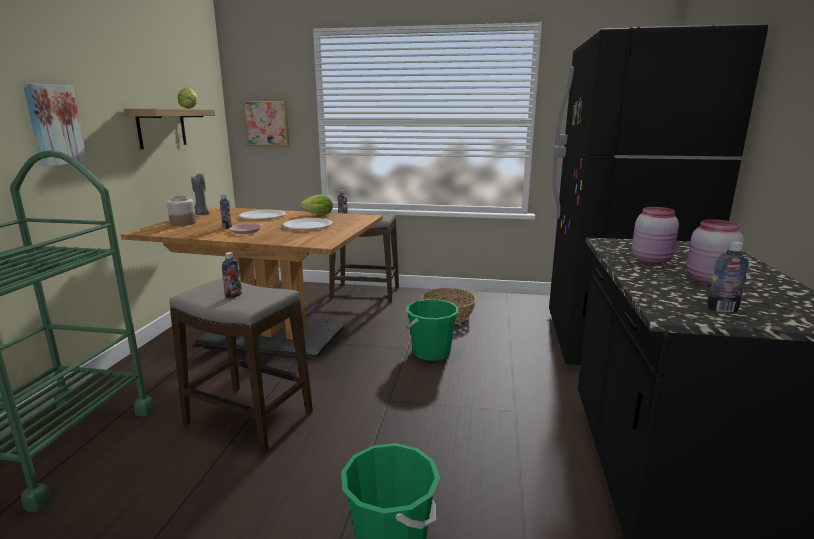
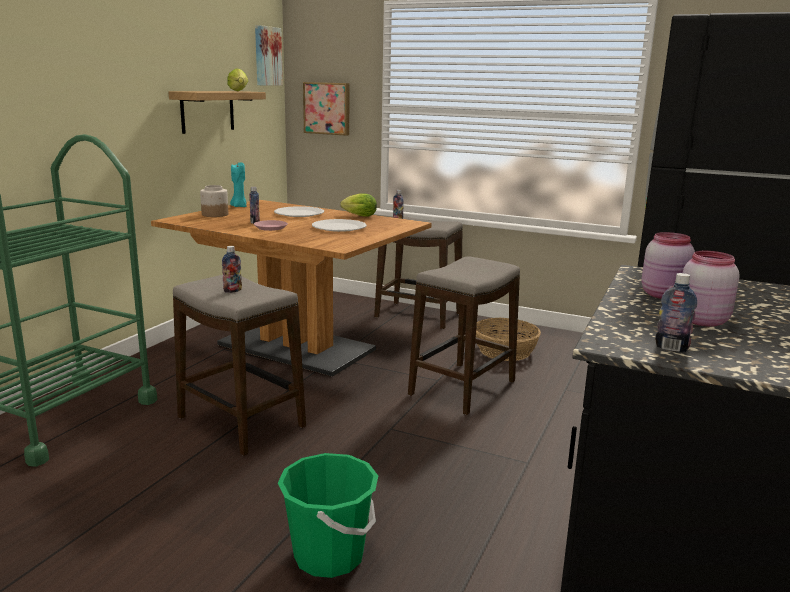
camera: 15 degrees right, 0 degrees up
(54, 125) = (97, 108): picture -> picture (267, 56)
(201, 214) = (239, 206): grey candle -> turquoise candle
(431, 352) = (463, 388): green bucket -> stool

